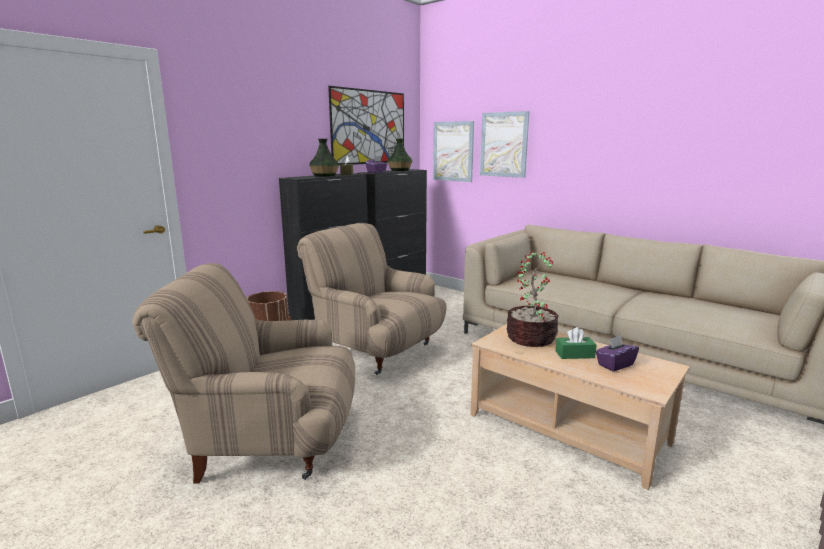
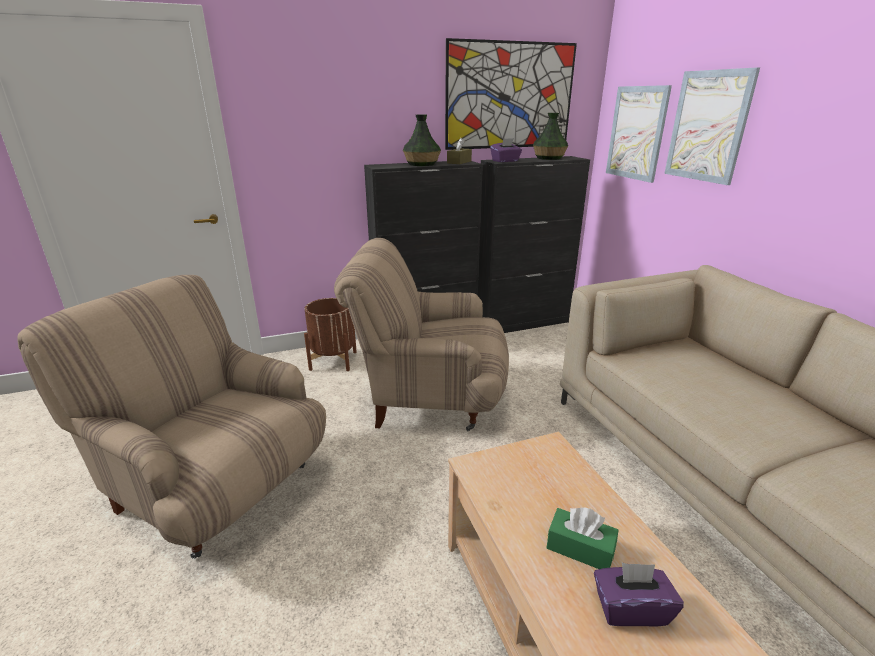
camera: 30 degrees right, 10 degrees up
(376, 351) = (429, 398): beige armchair -> beige armchair turned 60 degrees counterclockwise
(530, 337) = (546, 479): potted plant -> none

